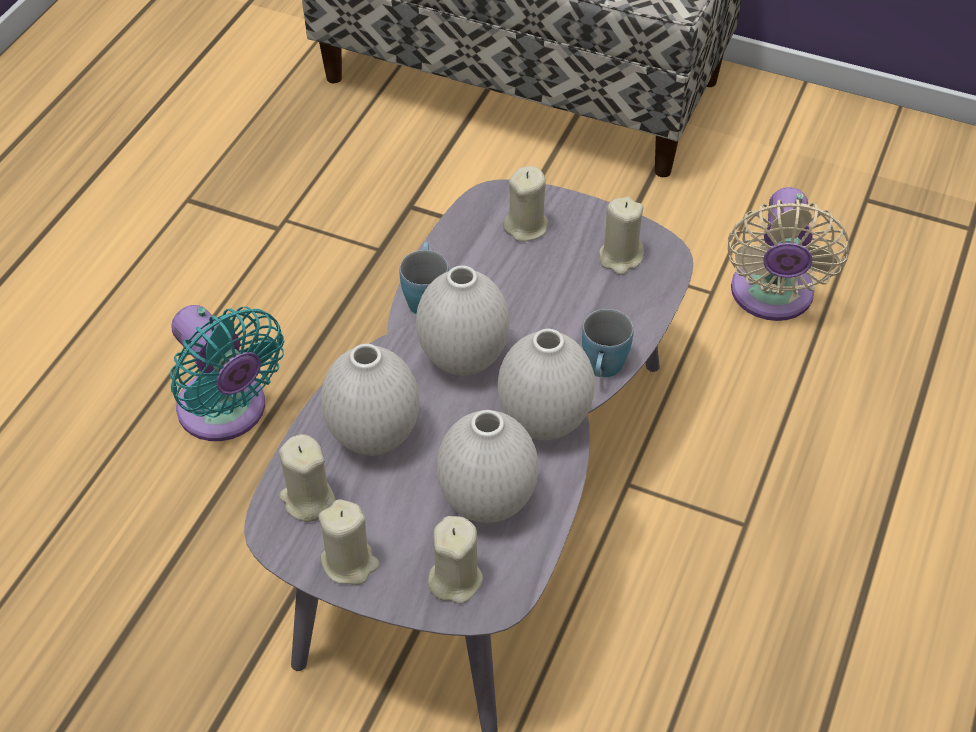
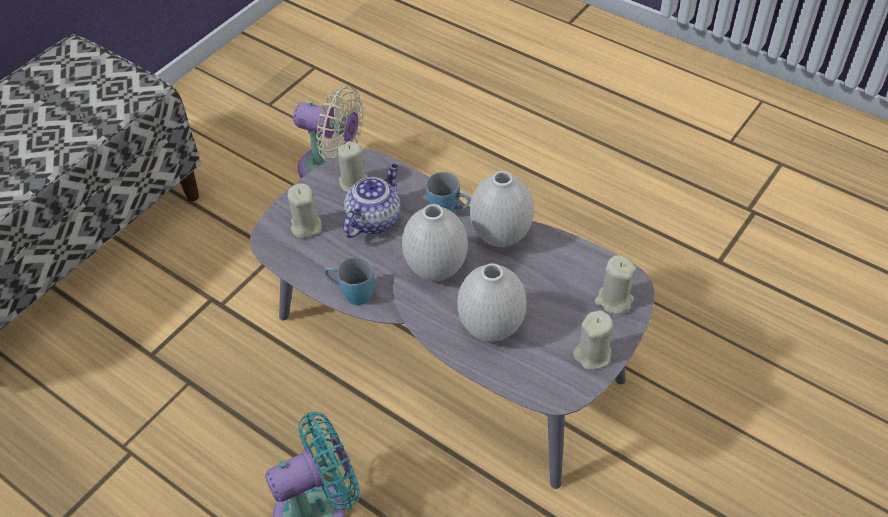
camera: 75 degrees left, 0 degrees up
(307, 499) = (536, 373): beige candle -> none
(487, 504) = (559, 275): white vase -> none
(560, 291) = (374, 219): none -> teapot

